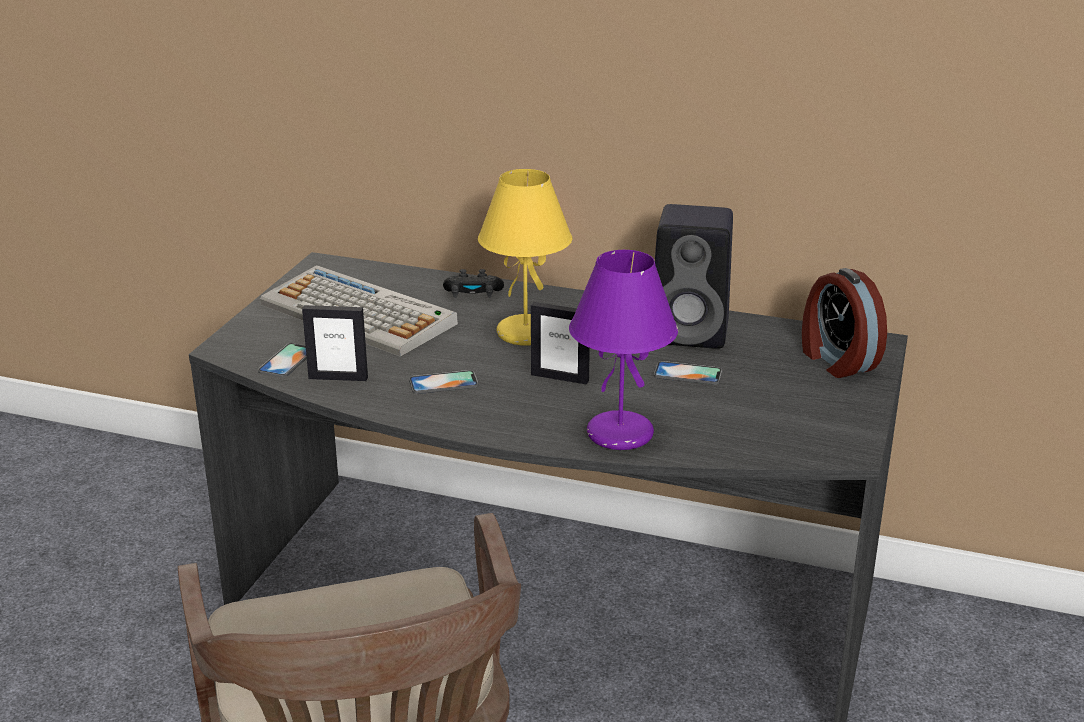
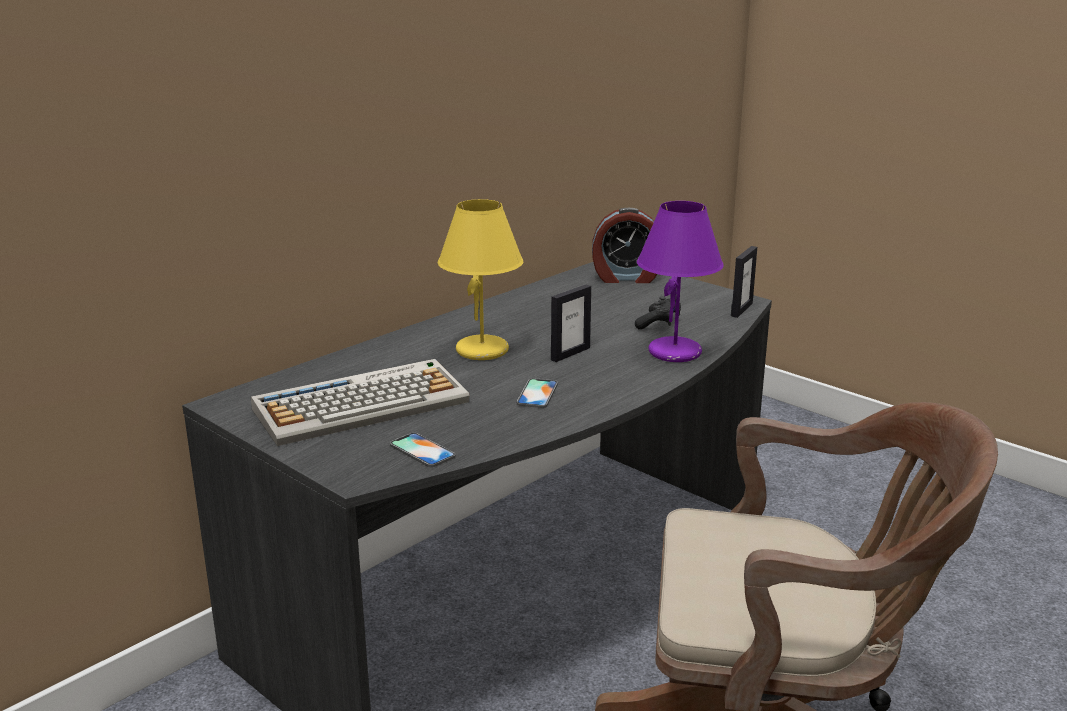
camera: 65 degrees left, 5 degrees down
(338, 377) = (482, 433): picture frame -> picture frame (741, 310)
(473, 296) = (387, 356): black game controller -> black game controller (658, 323)
(688, 374) = (604, 317): phone -> none
(692, 332) = (542, 303): black speaker -> none

